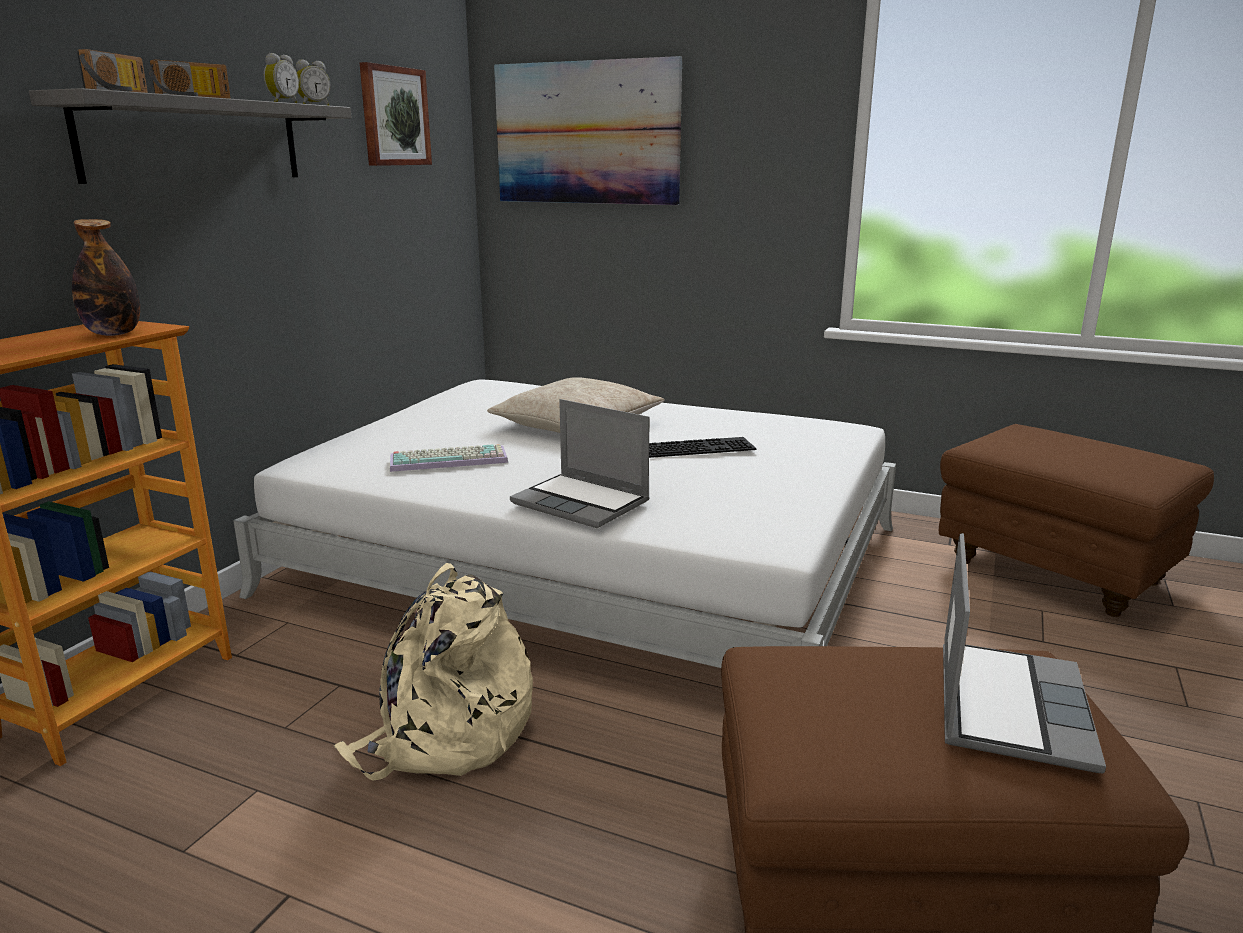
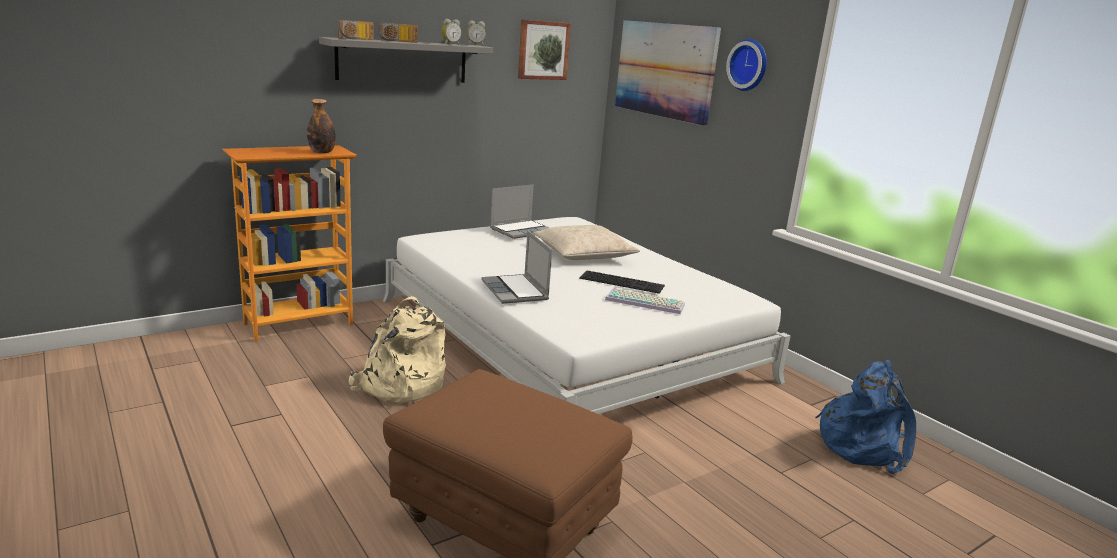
camera: 30 degrees right, 0 degrees up
(450, 459) = (488, 253): keyboard -> keyboard (646, 302)
(742, 106) = (749, 65): none -> wall clock
(1008, 705) = (547, 429): laptop -> laptop (521, 230)
(1056, 573) = (863, 445): brown ottoman -> blue backpack

